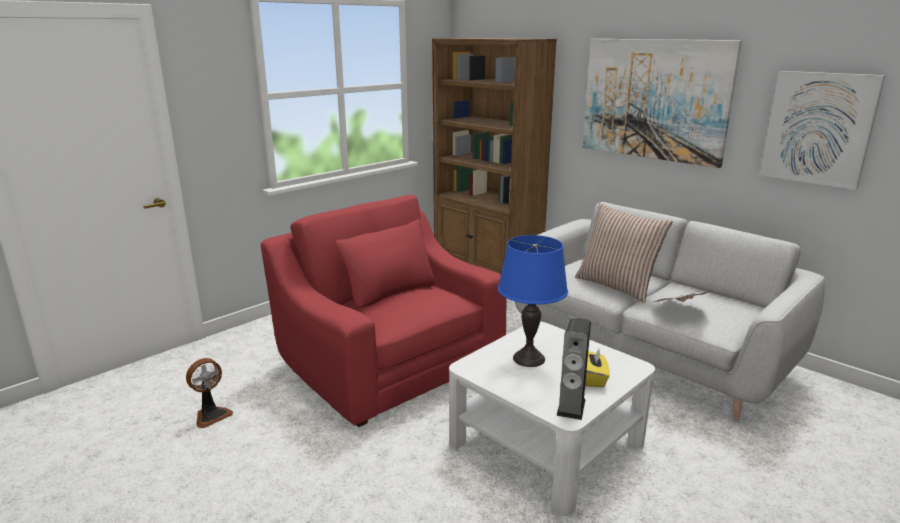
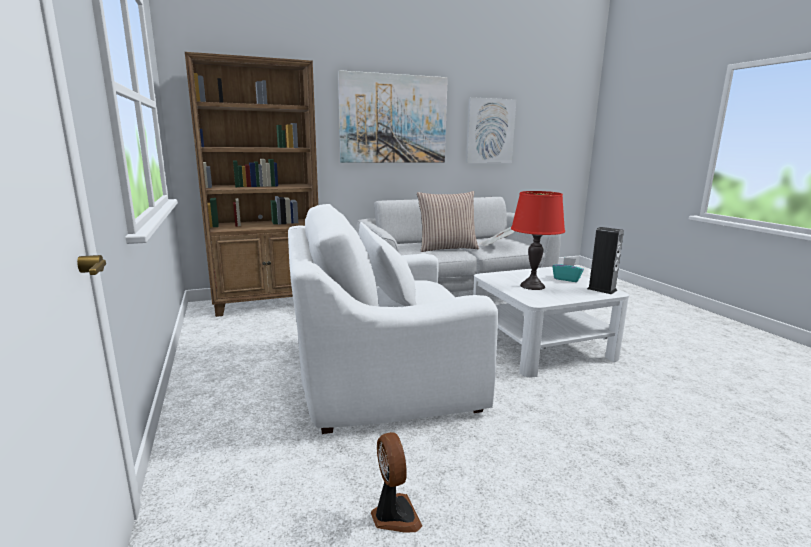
camera: 65 degrees left, 5 degrees down
(389, 362) = (379, 375): red armchair -> white armchair
(528, 359) = (532, 286): blue table lamp -> red table lamp
(592, 378) = (566, 279): yellow tissue box -> turquoise tissue box

